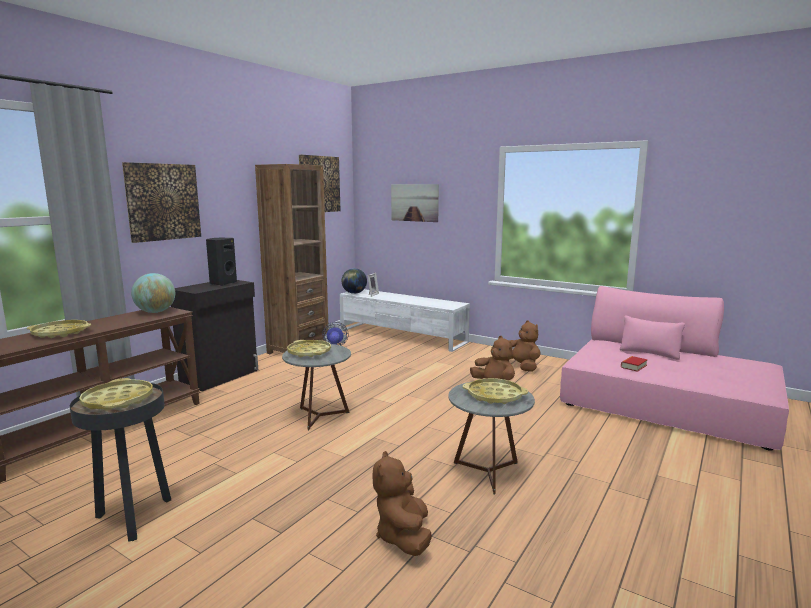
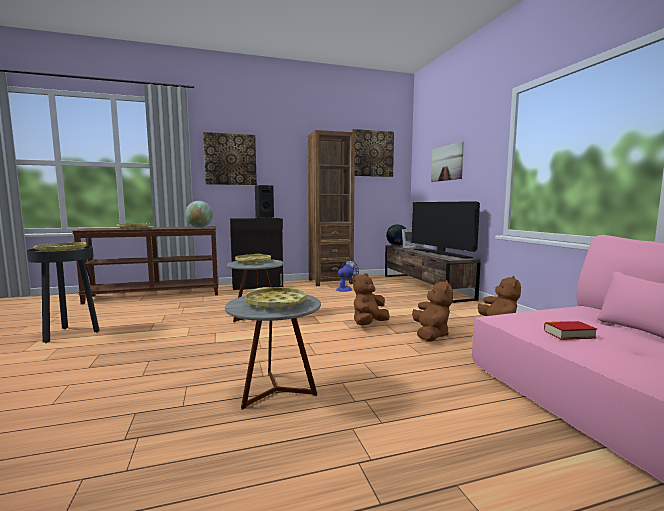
camera: 40 degrees right, 5 degrees down
(402, 336) = (424, 286): white tv stand -> brown tv stand
(403, 536) = (122, 403): brown plush toy -> brown plush toy (369, 324)
(425, 300) = (441, 253): none -> television

